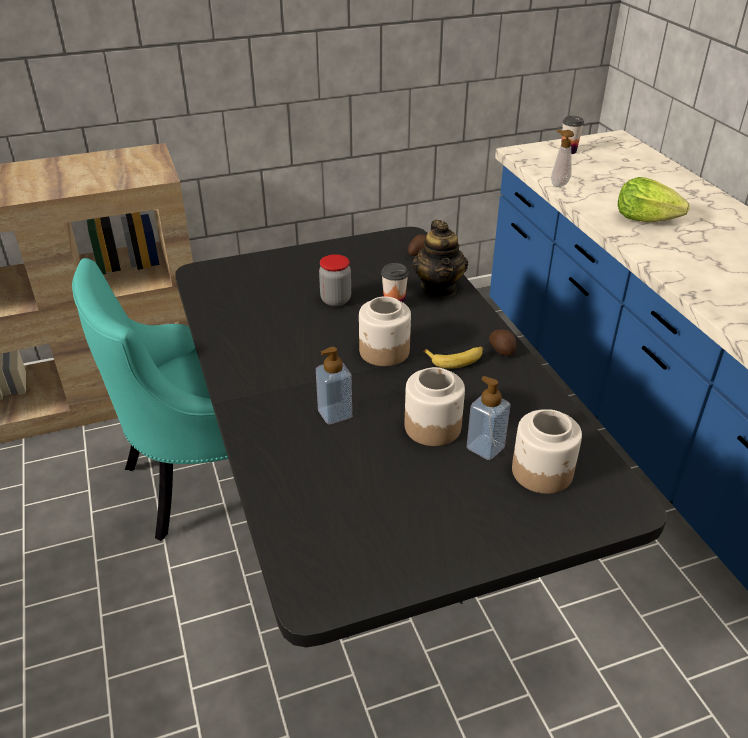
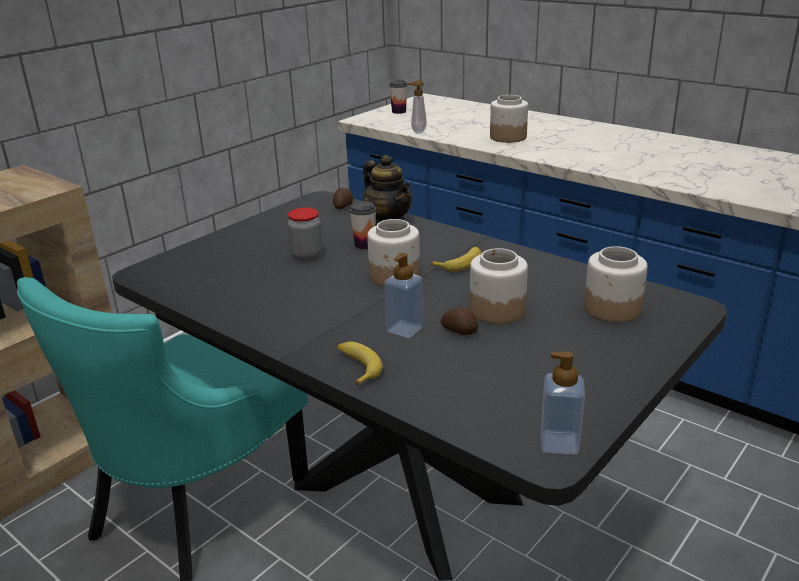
camera: 30 degrees left, 10 degrees down
(261, 436) = (357, 367): none -> banana
(485, 447) = (553, 309): soap dispenser -> soap dispenser (559, 443)
(502, 349) = (488, 247): potato -> potato (460, 330)
(644, 219) = (507, 137): lettuce -> jar

